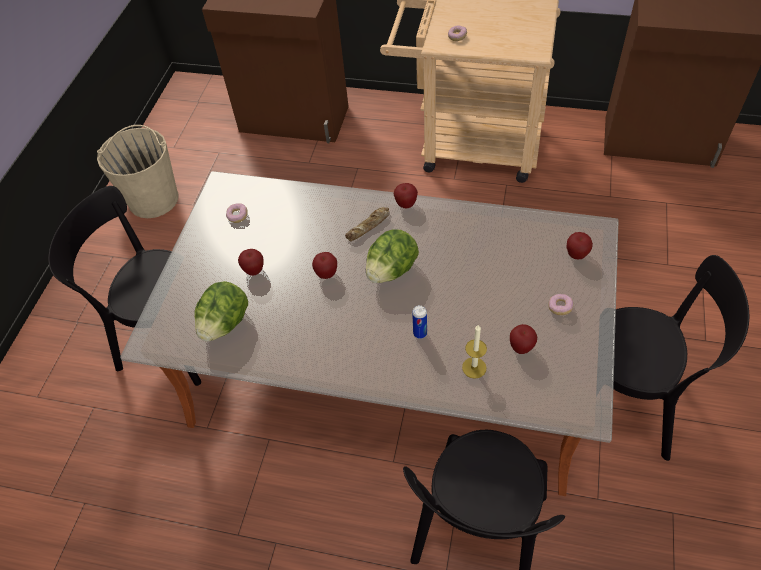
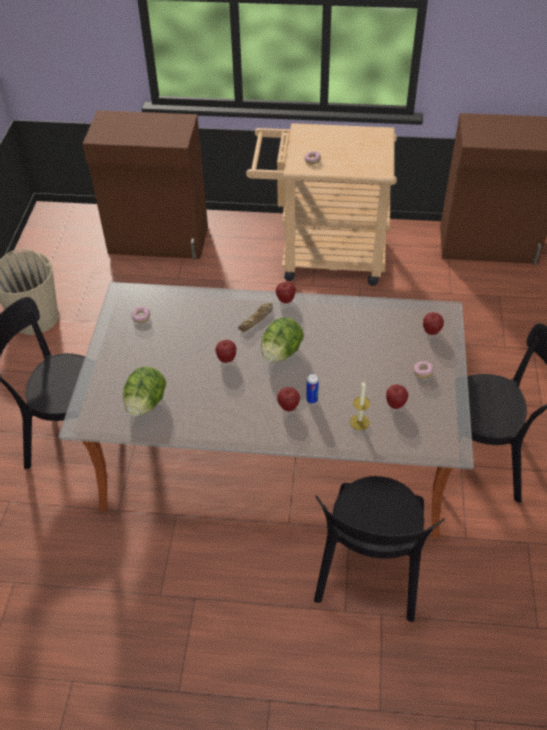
camera: 10 degrees left, 5 degrees down
(254, 270) = (163, 360): apple -> apple (288, 407)

